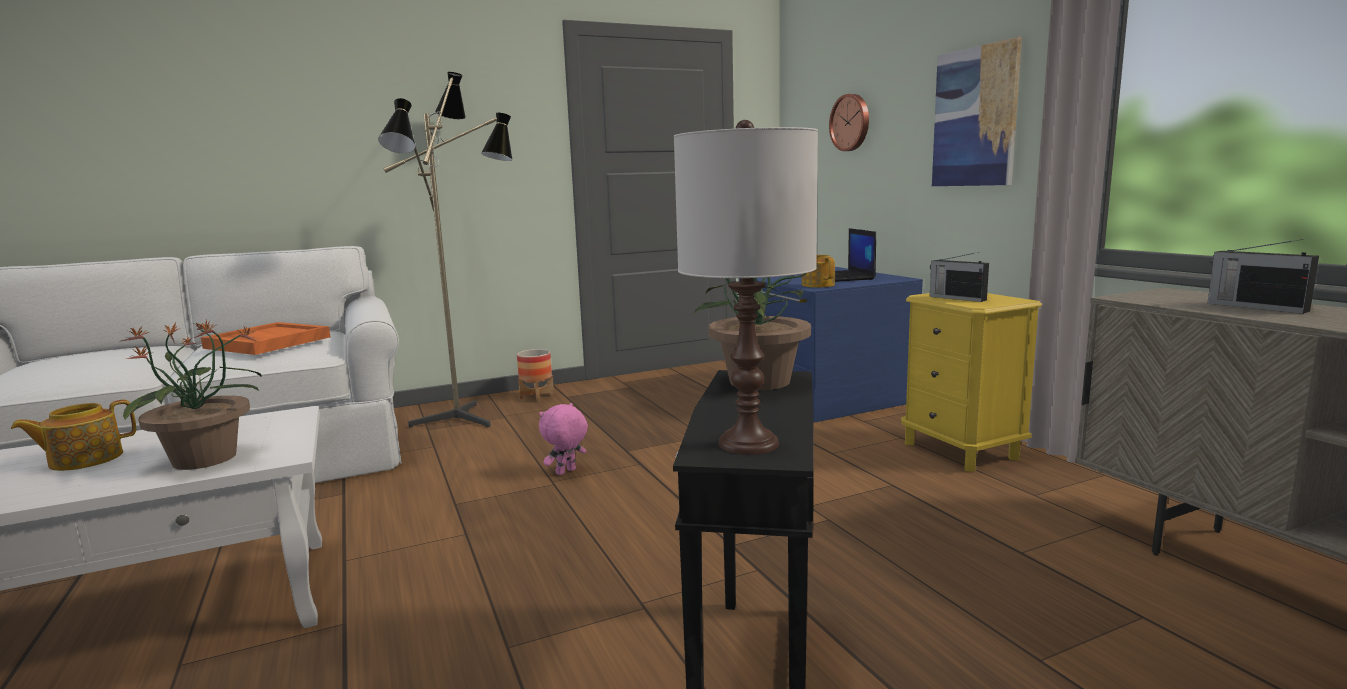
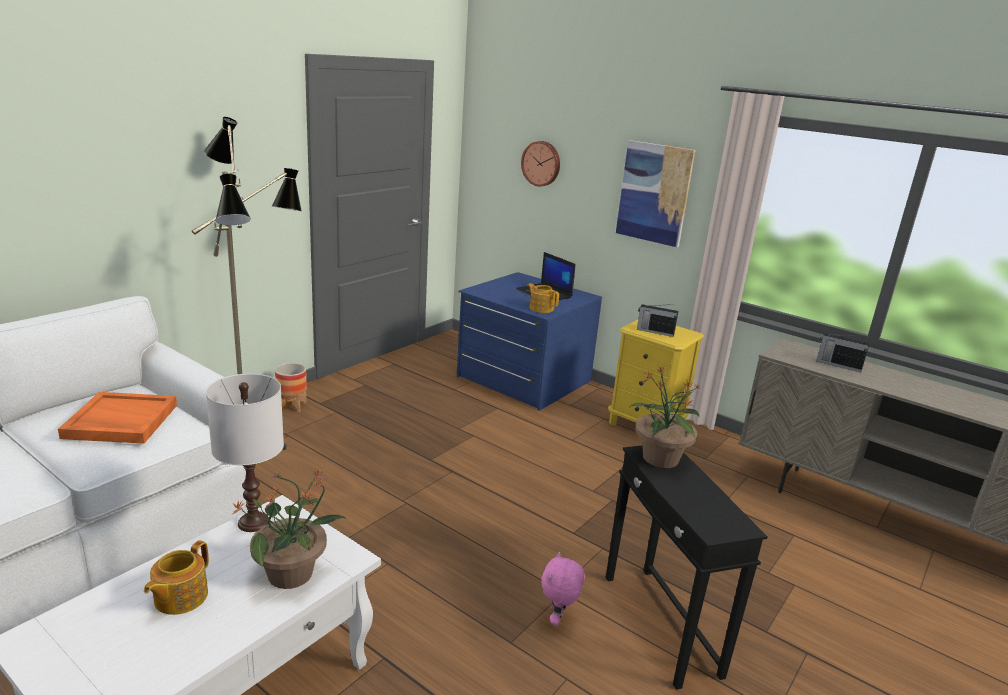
camera: 30 degrees left, 10 degrees up
(566, 472) = (404, 489): pink plush toy -> pink plush toy (558, 619)
(747, 443) = (719, 520): white table lamp -> white table lamp (253, 522)

